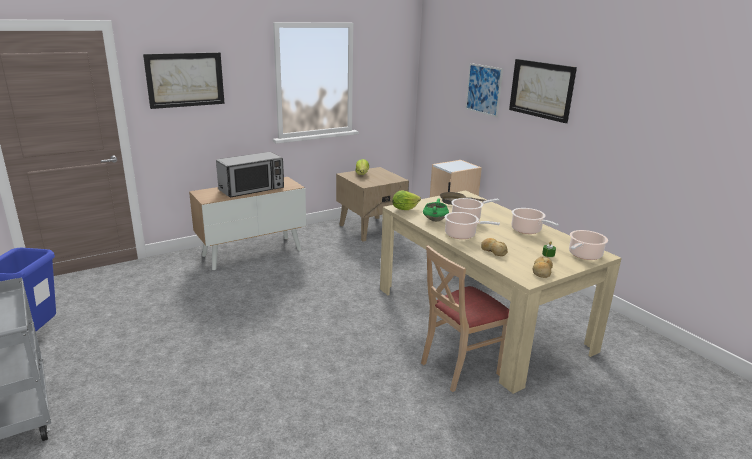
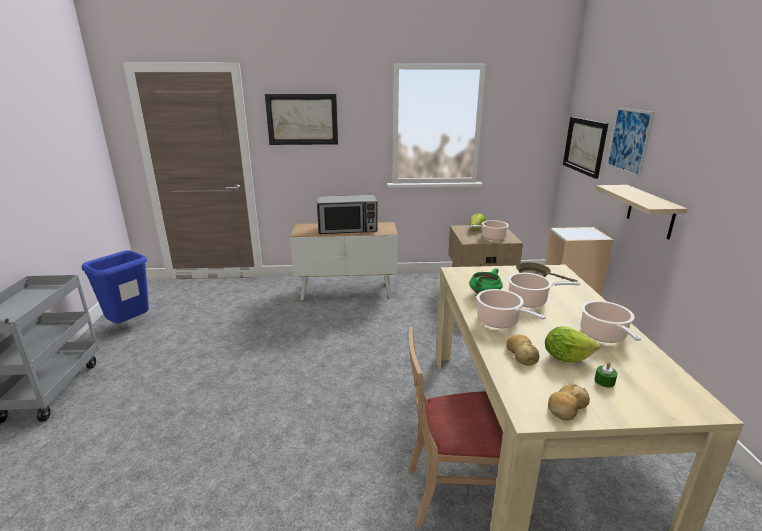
camera: 30 degrees right, 0 degrees up
(404, 209) = (462, 274): lettuce -> lettuce (566, 357)
(510, 142) = (650, 211): none -> shelf
(541, 89) = (699, 139): picture -> picture (584, 146)
(584, 255) = (669, 399): cooking pot -> cooking pot (492, 237)

